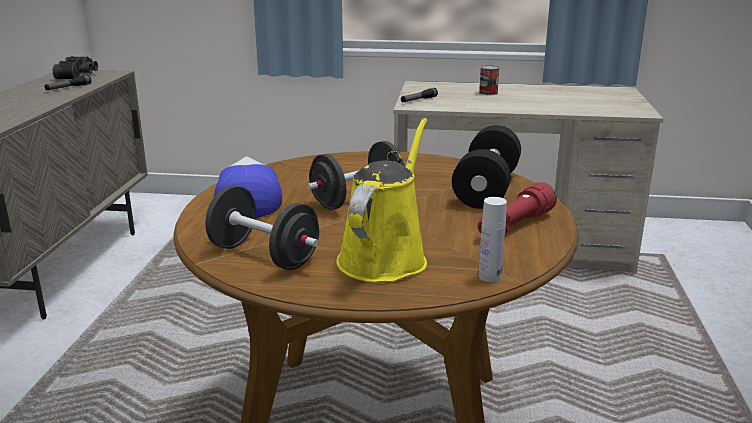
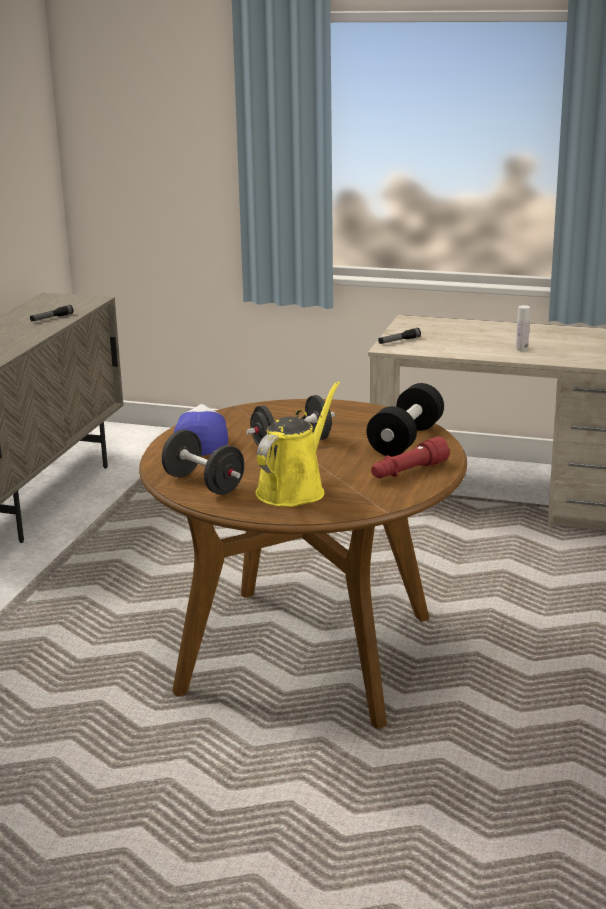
camera: 10 degrees right, 0 degrees up
(79, 75) = (61, 302): black binoculars -> none
(488, 93) = (478, 334): can -> none
(490, 277) = (365, 507): white bottle -> white bottle (521, 349)

